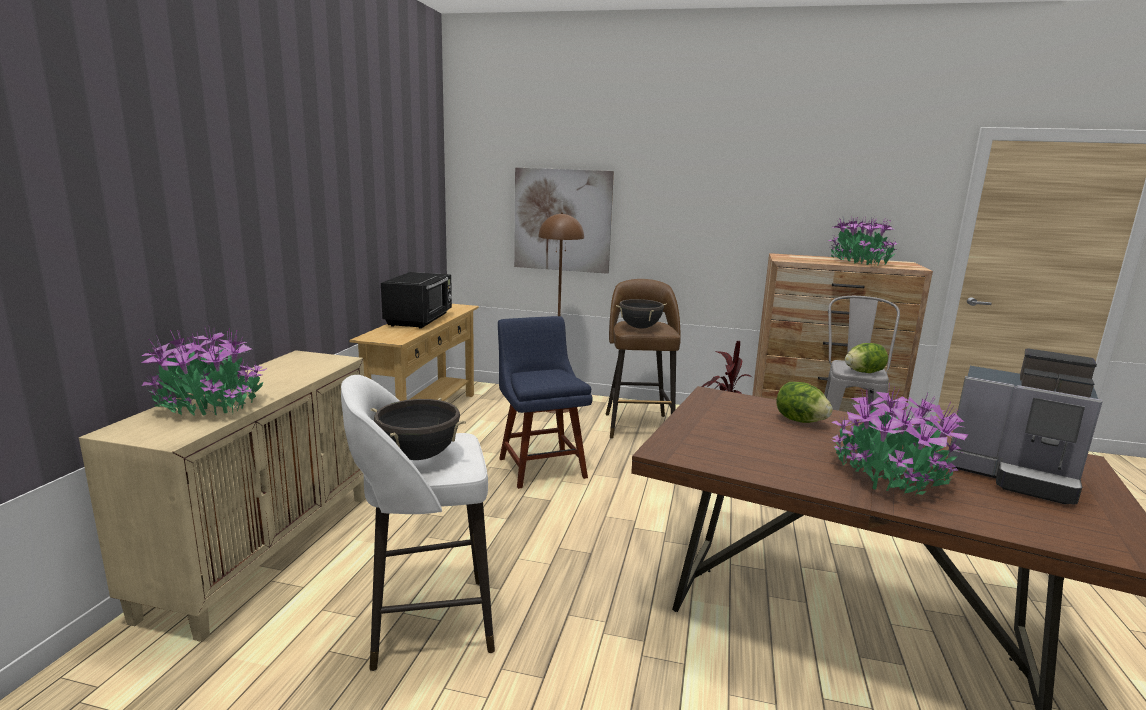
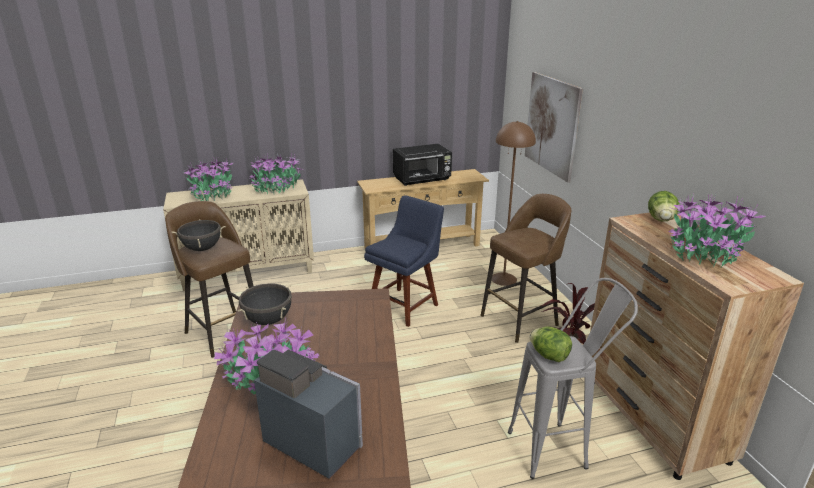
camera: 60 degrees right, 10 degrees up
(295, 367) = (277, 188): none -> potted plant
(425, 622) = (223, 332): white stool -> brown stool
(640, 327) = (515, 237): black cooking pot -> black cooking pot (268, 320)
(800, 421) = (351, 336): lettuce -> lettuce (661, 219)
(1013, 476) = (313, 439): coffee machine -> coffee machine turned 120 degrees clockwise

